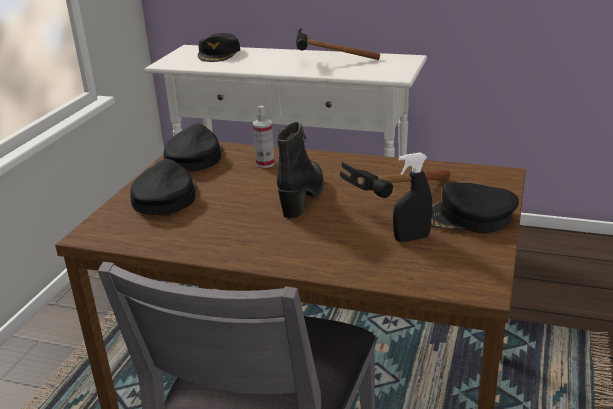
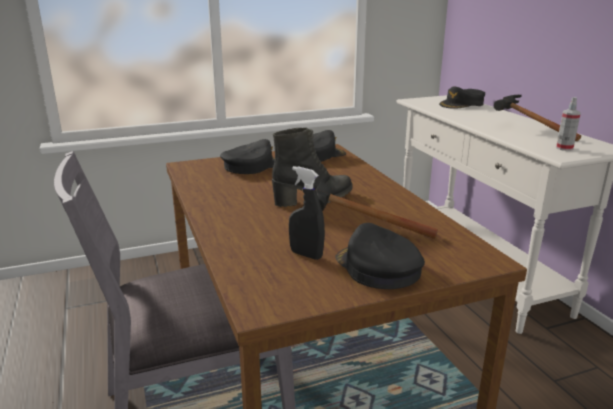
camera: 50 degrees right, 5 degrees down
(265, 163) = (343, 174): spray bottle -> spray bottle (564, 148)

